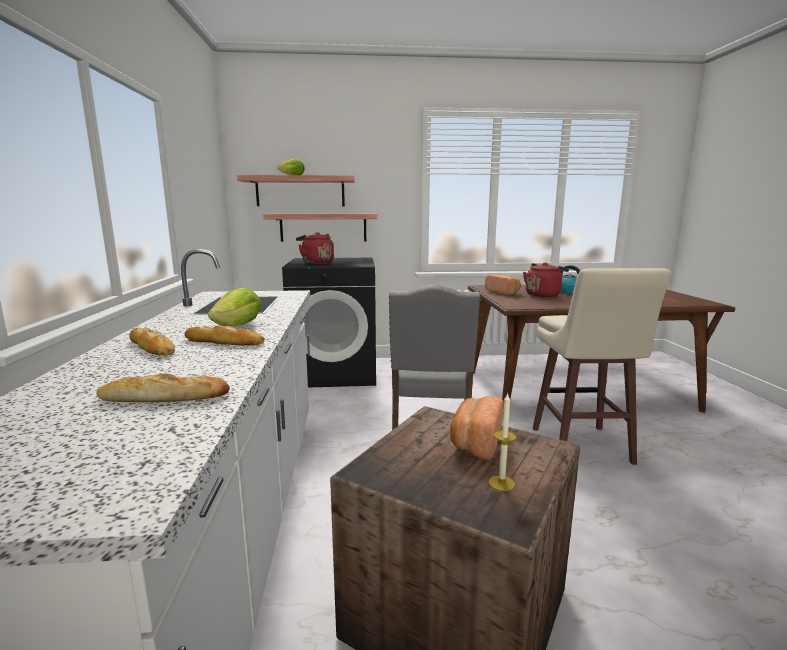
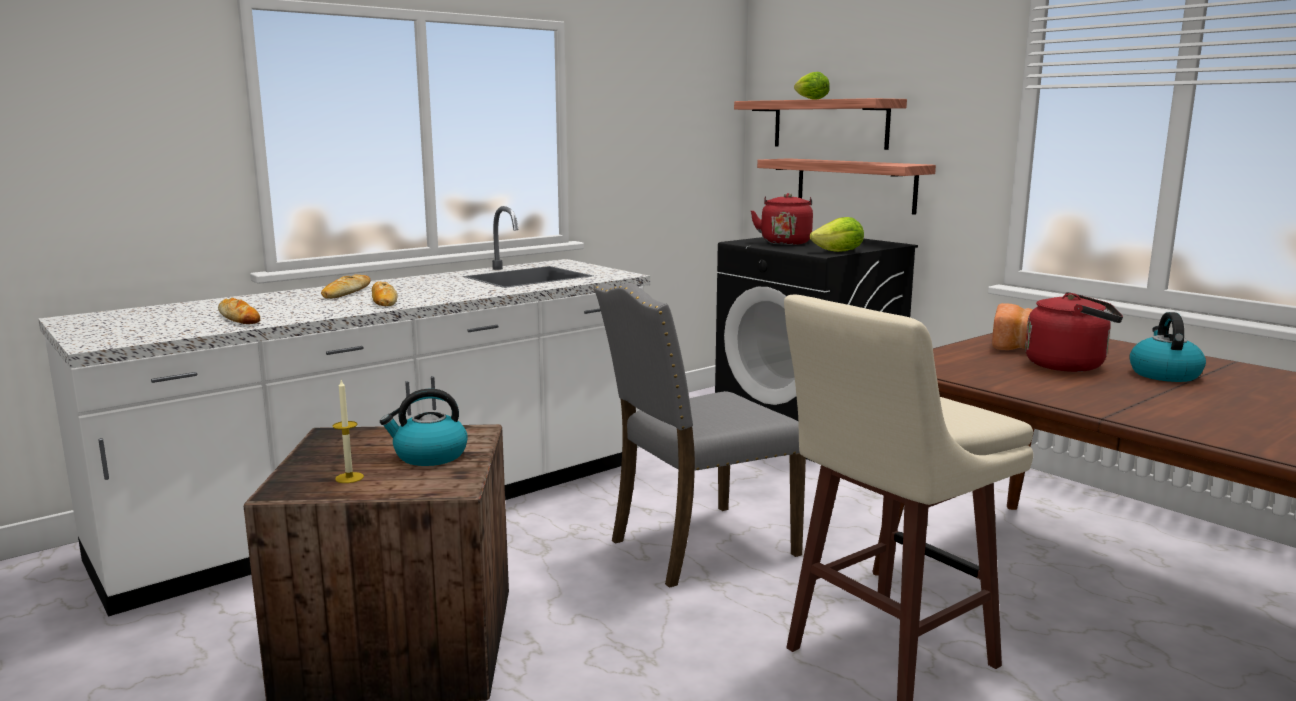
camera: 55 degrees right, 0 degrees up
(238, 326) = (441, 292): lettuce -> lettuce (839, 252)
(475, 442) = (429, 456): bread -> kettle

